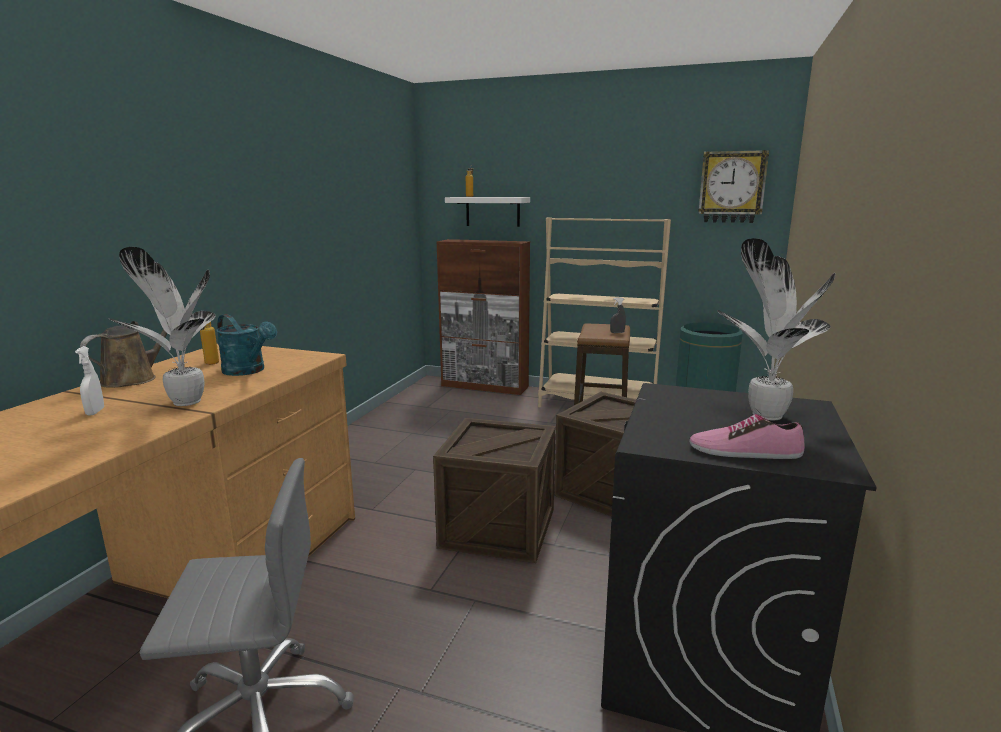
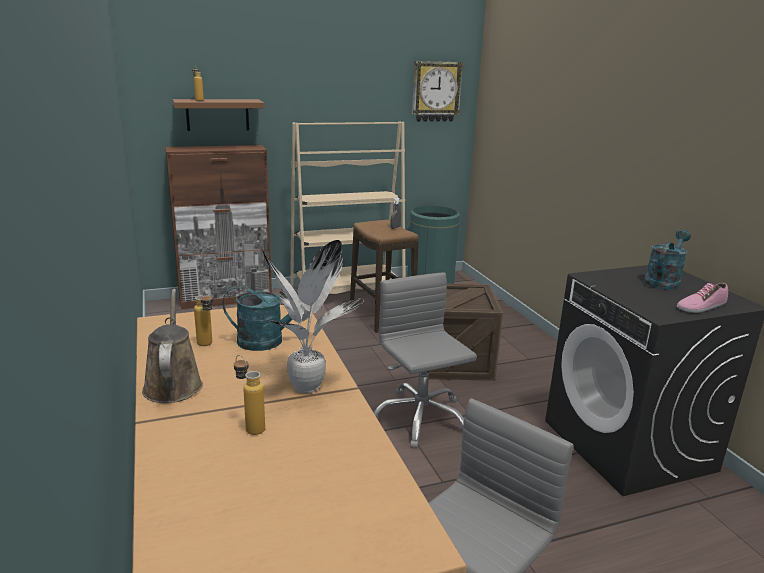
camera: 40 degrees left, 5 degrees up
(95, 412) = (250, 427): white spray bottle -> bottle
(492, 211) = (217, 115): white shelf -> brown shelf
(498, 528) = (420, 418): crate -> grey office chair
(764, 416) = (663, 281): potted plant -> turquoise watering can

